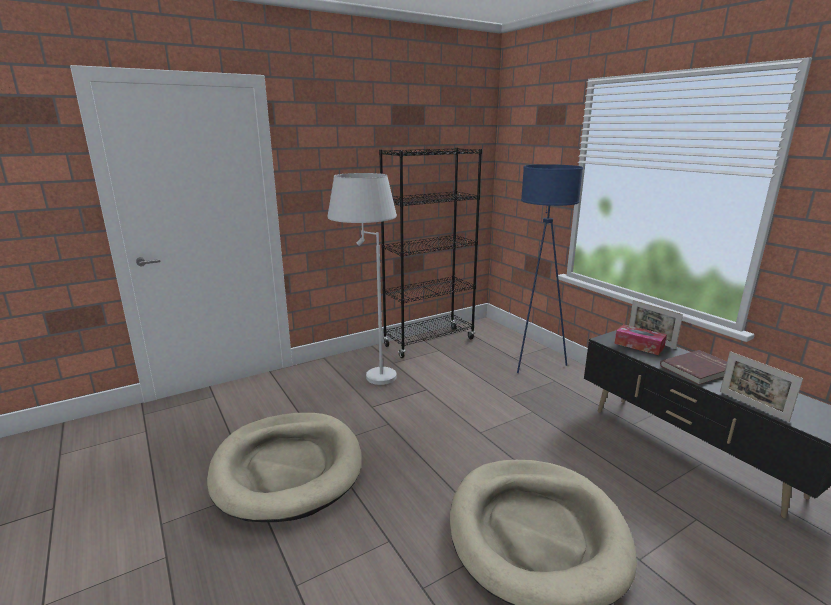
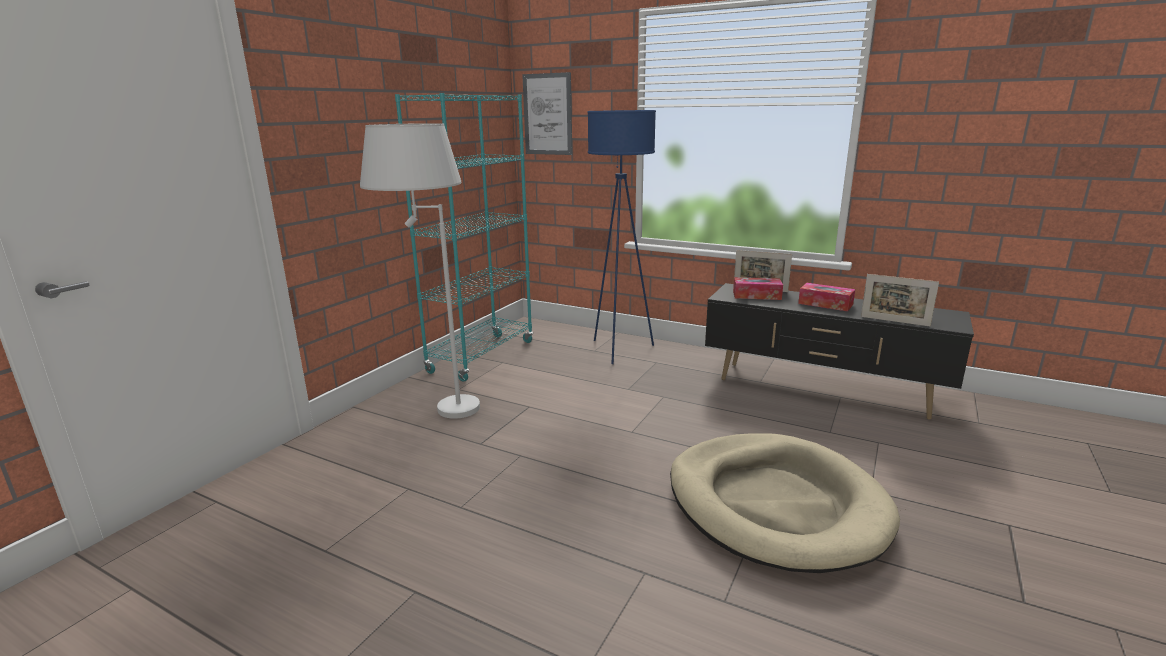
camera: 30 degrees left, 0 degrees up
(287, 468) = (437, 548): beige dog bed -> none
(429, 342) = (482, 357): black bookcase -> turquoise bookcase
(516, 162) = (547, 114): none -> picture
(699, 369) = (825, 304): red book -> tissue box

